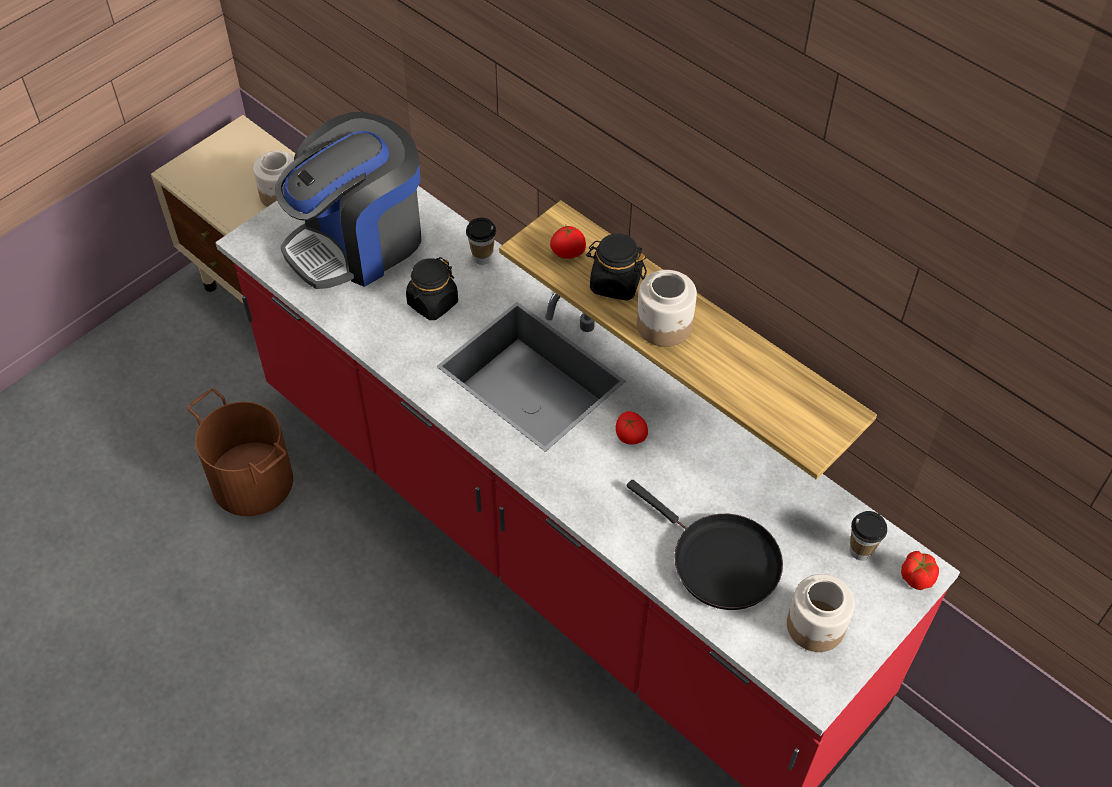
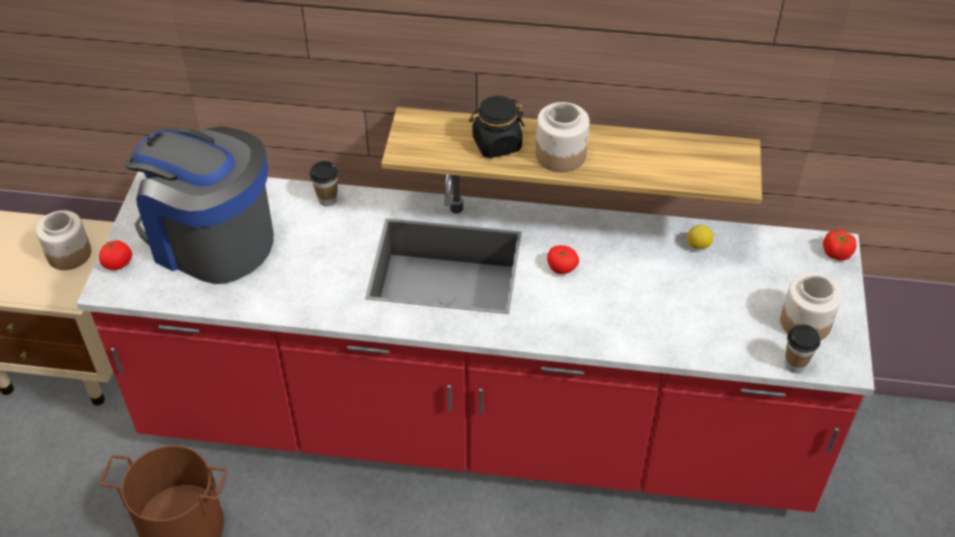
camera: 35 degrees left, 5 degrees down
(358, 242) = (210, 239): coffee machine -> coffee machine turned 105 degrees clockwise
(432, 303) = (318, 254): black jar -> none
(568, 252) = (439, 140): tomato -> tomato (118, 263)
(719, 561) = (703, 318): black frying pan -> none
(780, 489) = (698, 246): none -> lemon
(860, 550) = (786, 256): cup -> cup (795, 365)

